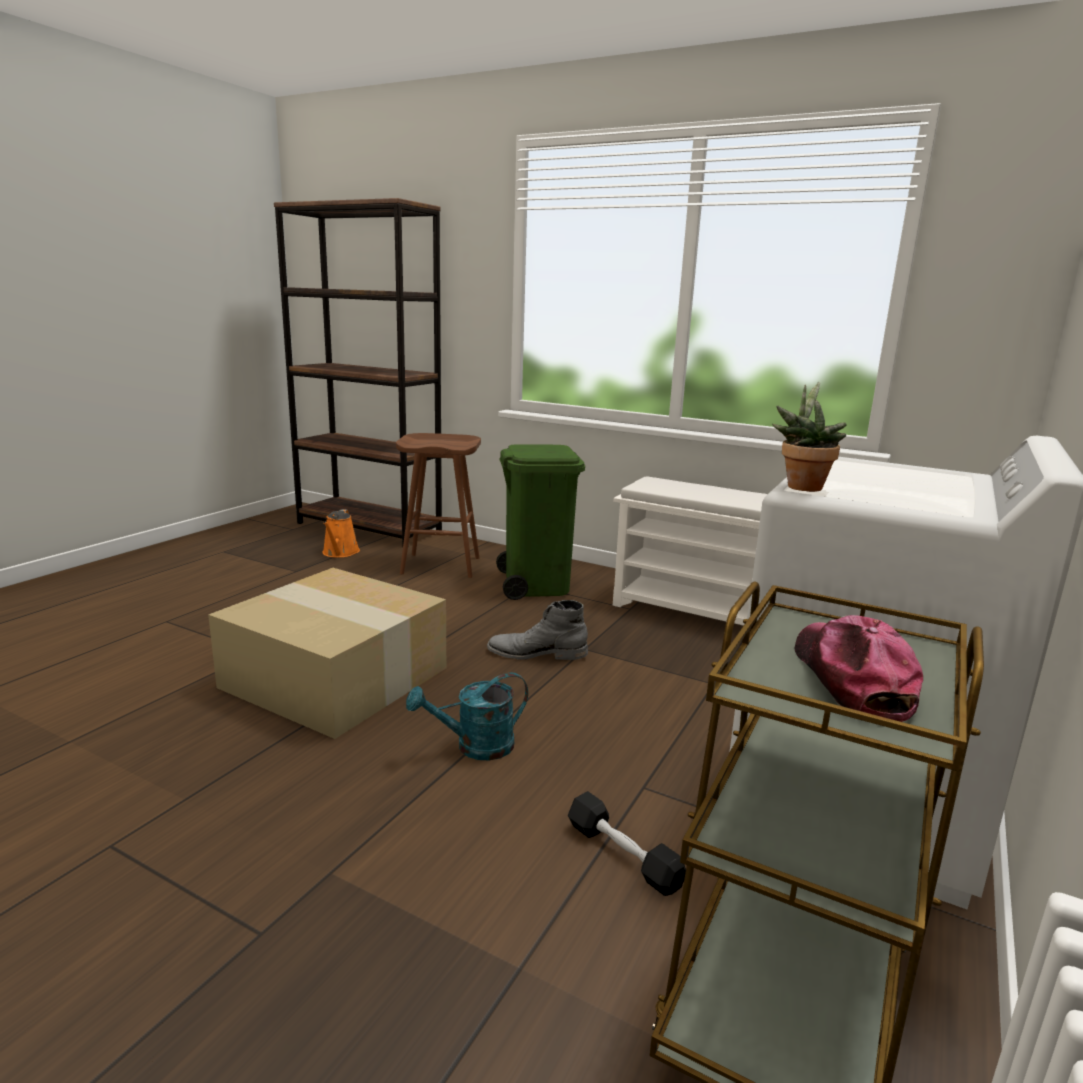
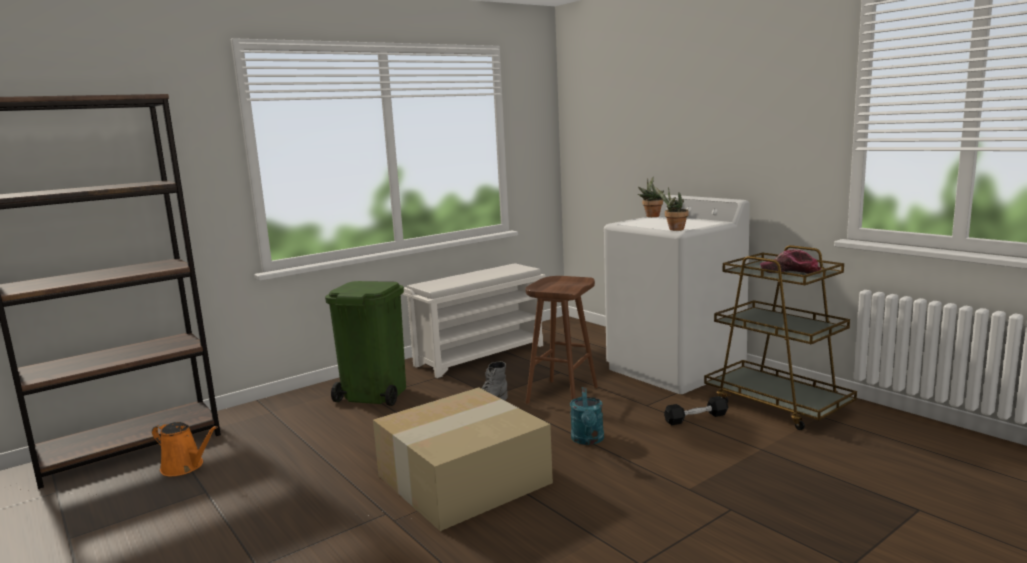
camera: 65 degrees left, 5 degrees down
(442, 565) = (288, 423): brown stool -> brown stool (562, 394)
(956, 471) = (651, 216): none -> potted plant

